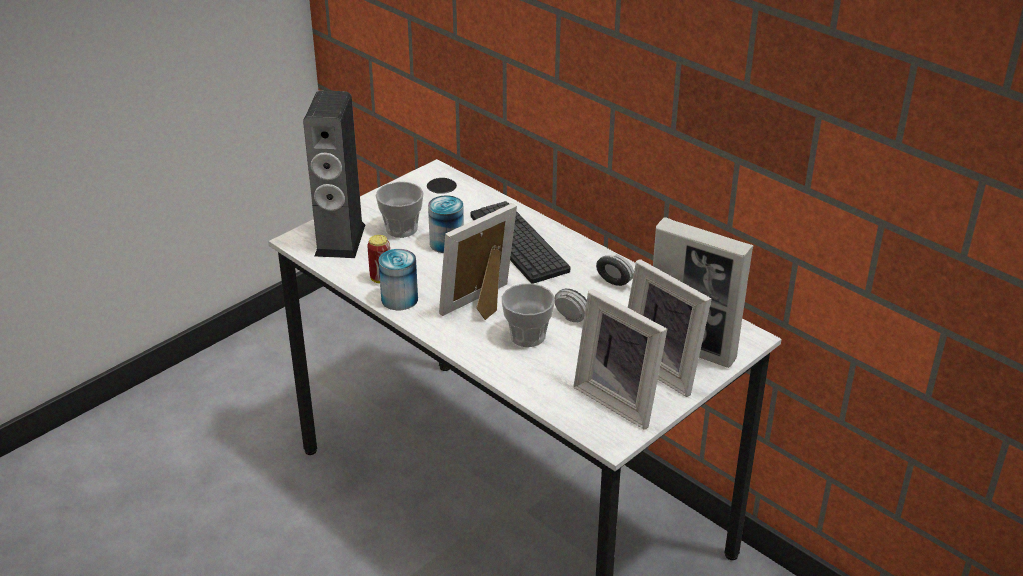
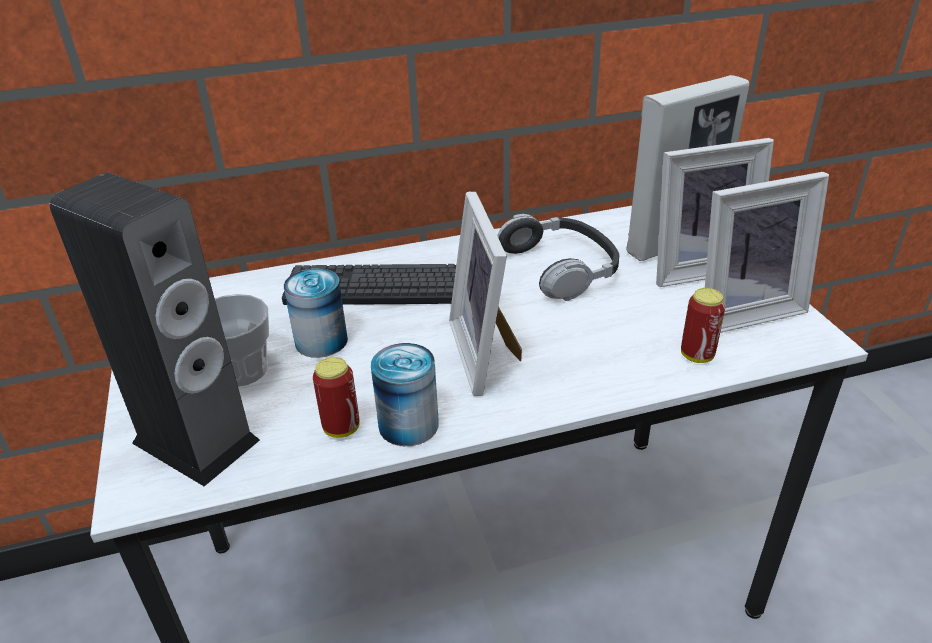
camera: 60 degrees left, 0 degrees up
(527, 336) = (579, 338): cup -> none
(548, 388) = (697, 355): none -> can

